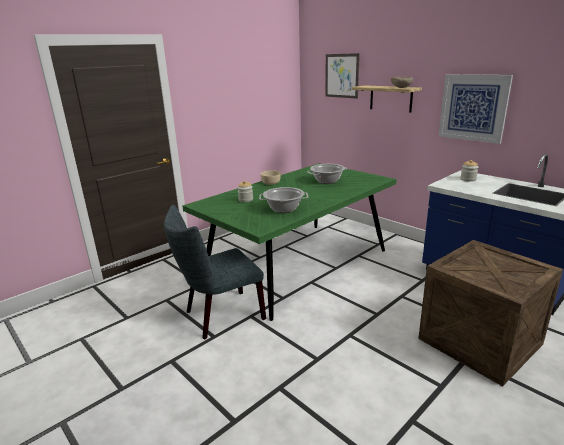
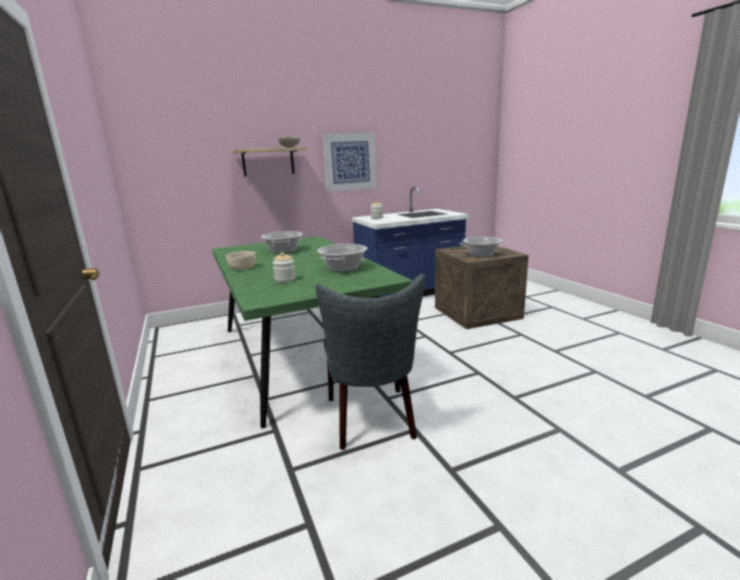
camera: 70 degrees left, 5 degrees down
(341, 76) = (193, 140): picture -> none
(478, 270) = (481, 255): none -> cooking pot

